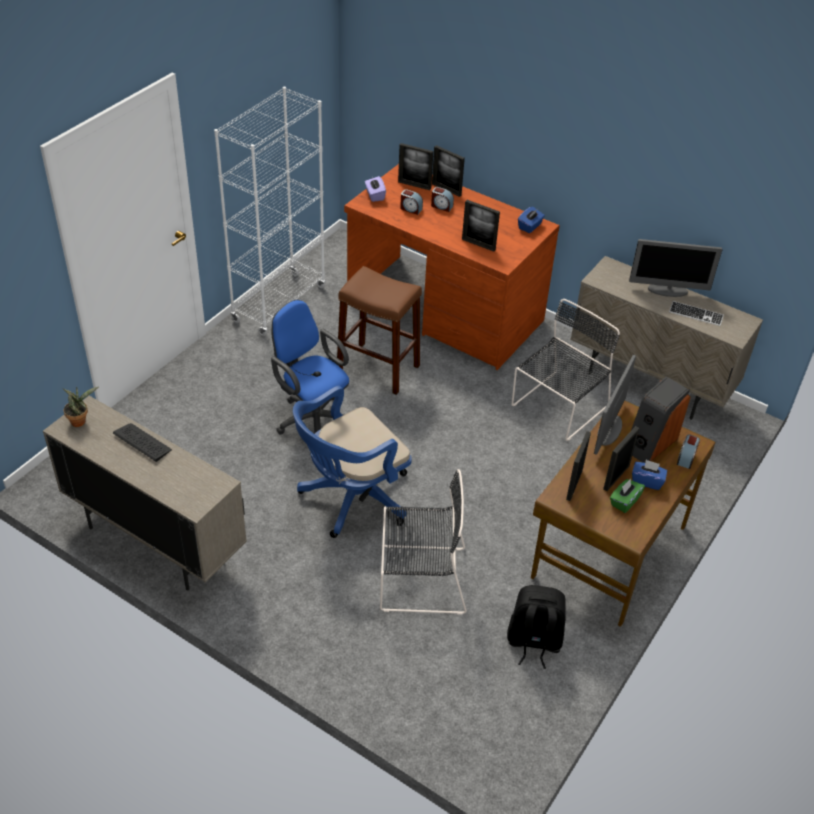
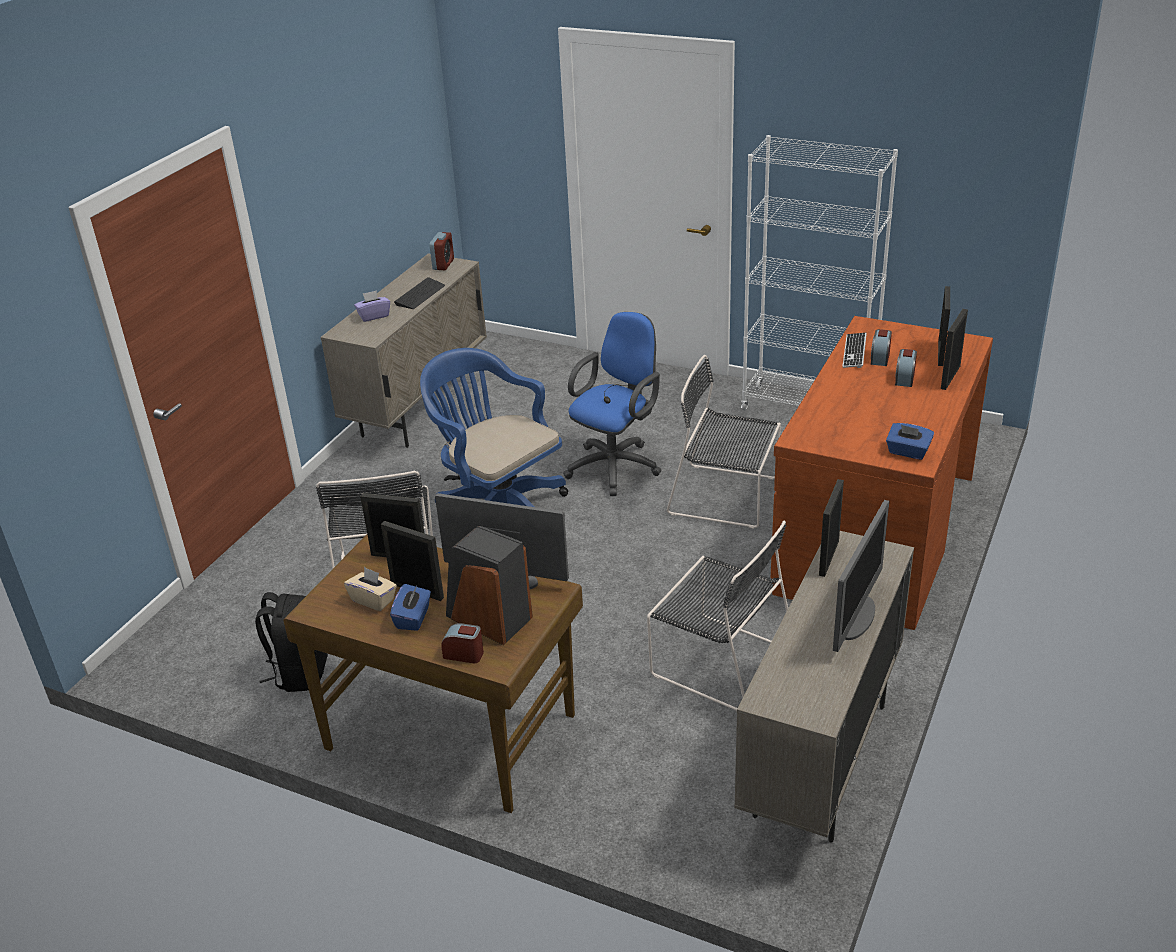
camera: 85 degrees right, 10 degrees down
(80, 421) = (443, 264): potted plant -> alarm clock
(375, 195) = (891, 331): purple tissue box -> purple tissue box (374, 316)
(378, 368) = (727, 496): brown stool -> black chair
(478, 244) = (832, 415): picture frame -> picture frame (829, 558)
(624, 501) = (373, 600): green tissue box -> beige tissue box
(668, 290) = (856, 618): monitor -> monitor turned 150 degrees counterclockwise
(695, 314) = (805, 651): keyboard -> keyboard (854, 352)

